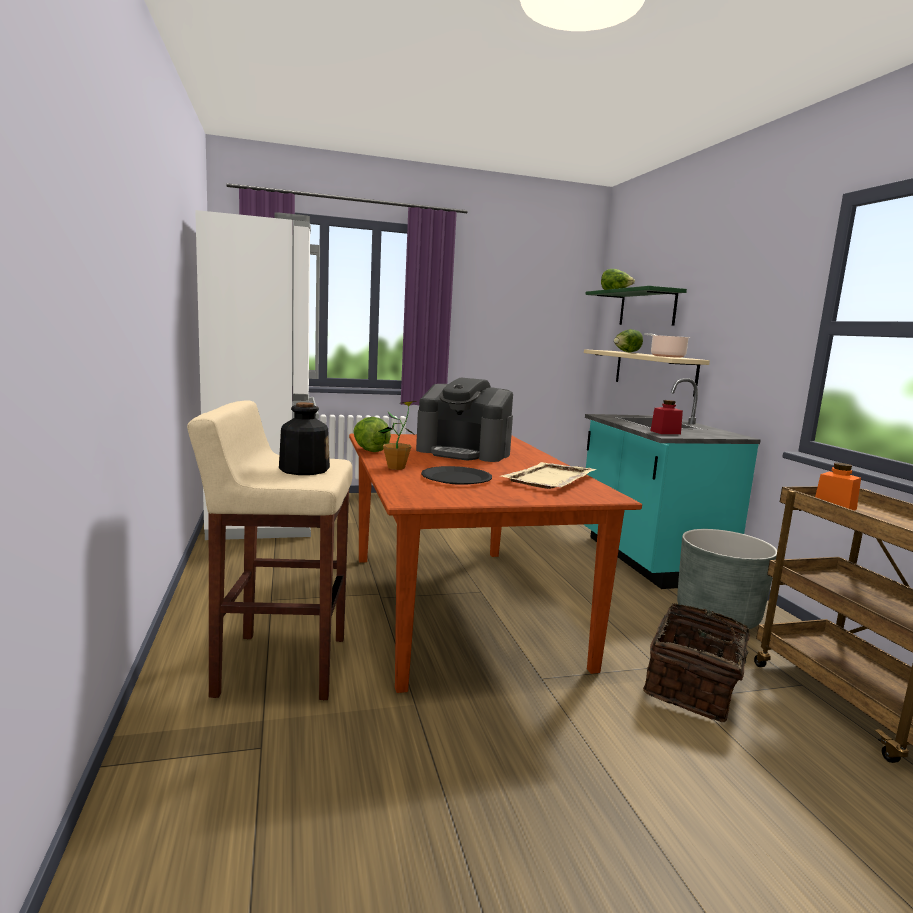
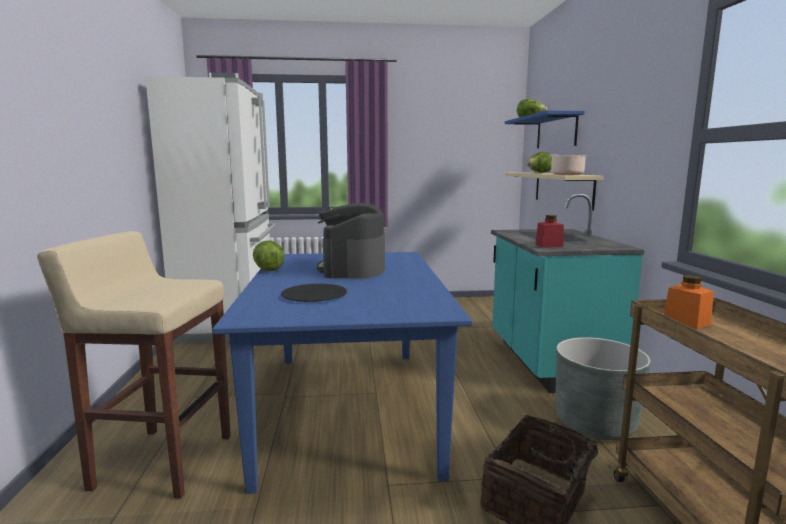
camera: 10 degrees right, 0 degrees up
(303, 470) = (161, 291): bottle -> none
(396, 467) = (271, 285): potted plant -> none
(460, 607) = (349, 408): brown dining table -> blue dining table
(464, 452) = (352, 269): coffee machine -> coffee machine turned 60 degrees clockwise
(549, 479) = (403, 294): beige tray -> none
(647, 308) = (556, 132): green shelf -> blue shelf

